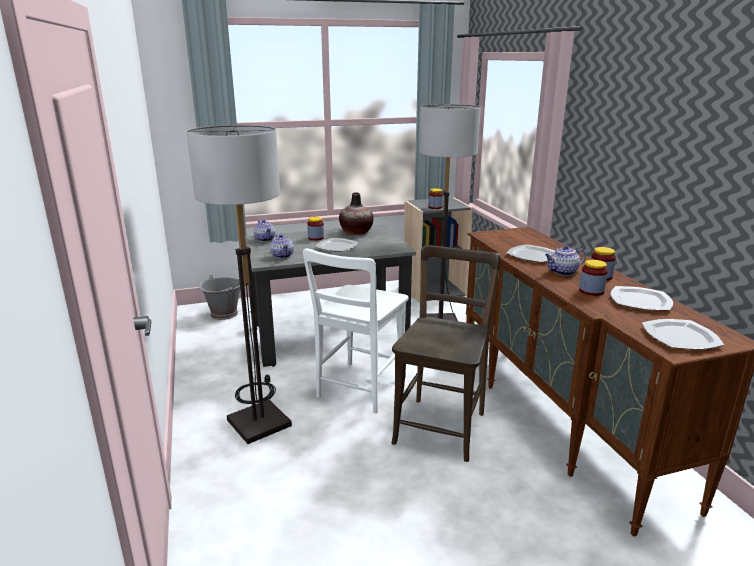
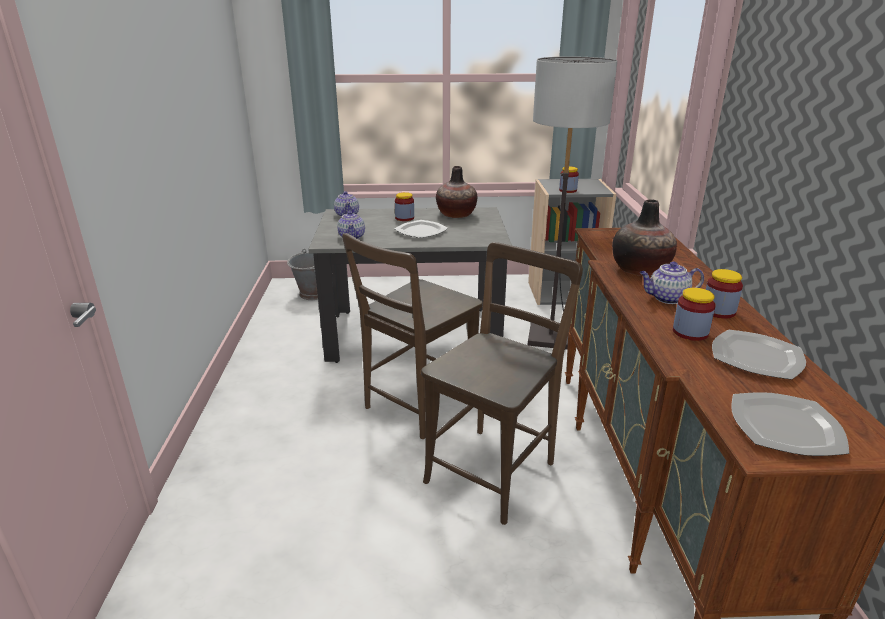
camera: 15 degrees right, 5 degrees up
(258, 414) = (292, 418): floor lamp -> none
(359, 389) = (417, 406): white chair -> brown chair
(533, 256) = (640, 269): plate -> vase

